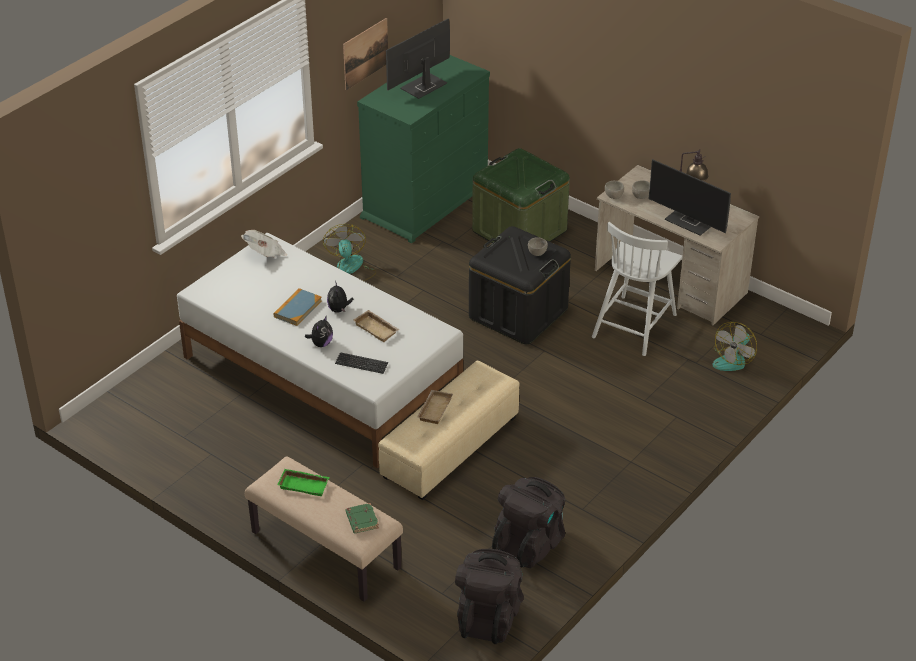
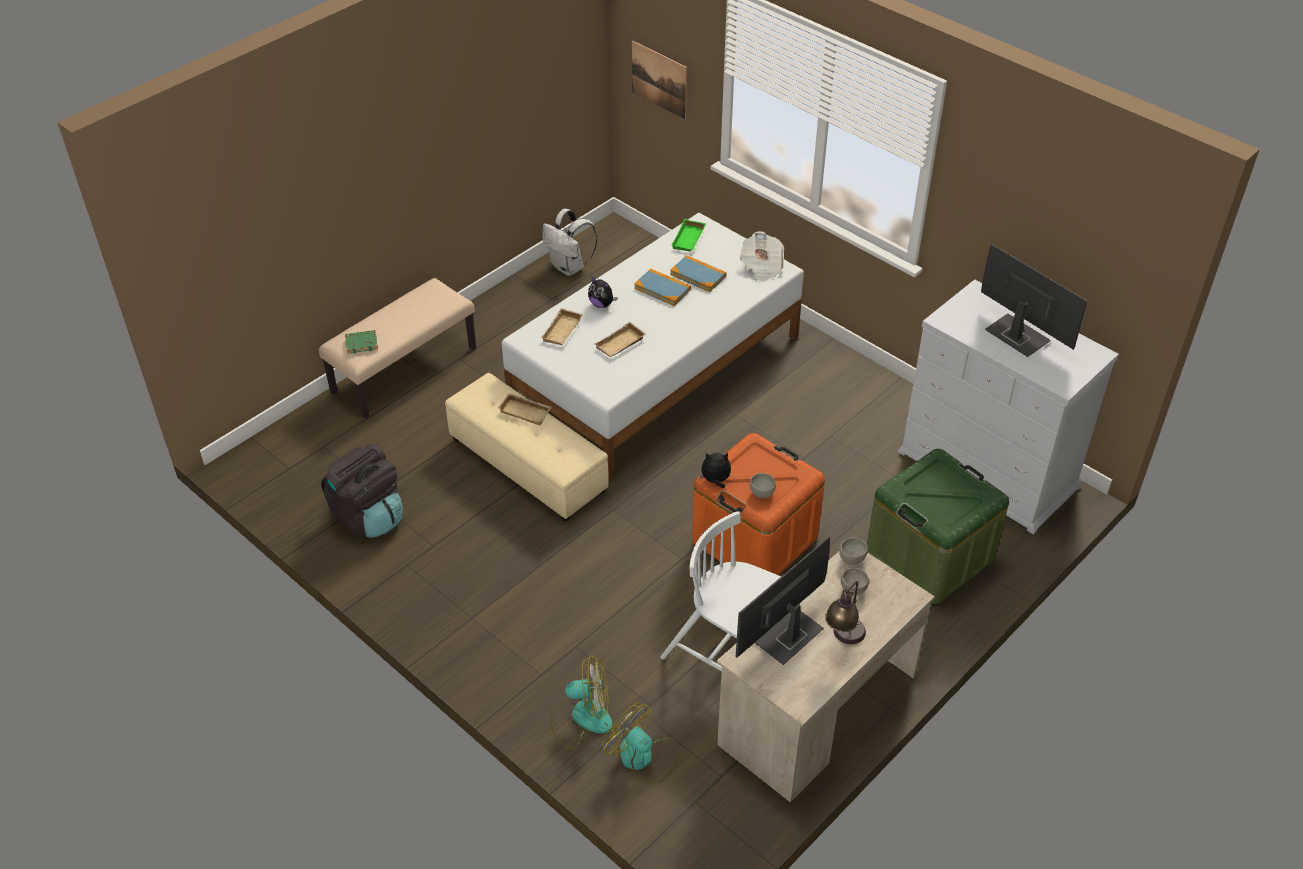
camera: 95 degrees right, 5 degrees up
(160, 446) = (569, 267): none -> white backpack
(277, 289) = (698, 275): none -> book
(304, 484) = (422, 309): green tray -> green tray (689, 239)
(339, 309) = (657, 318): plush toy -> plush toy (715, 481)
(351, 269) = (843, 398): fan -> fan (581, 717)
(361, 364) = (563, 331): keyboard -> beige tray
(365, 53) = (1015, 246): picture -> picture (659, 79)
(425, 201) = (989, 469): green dresser -> white dresser
(488, 617) = (281, 477): black backpack -> none
(518, 313) = (754, 540): black storage box -> orange storage box

